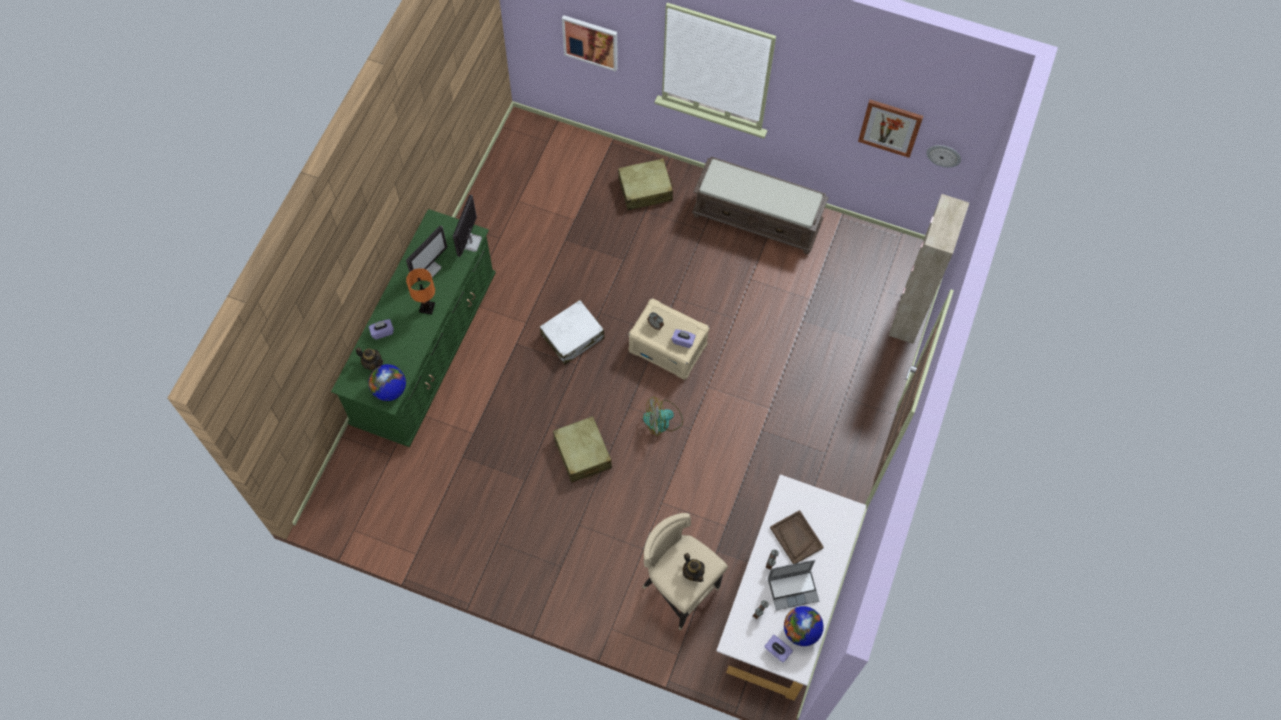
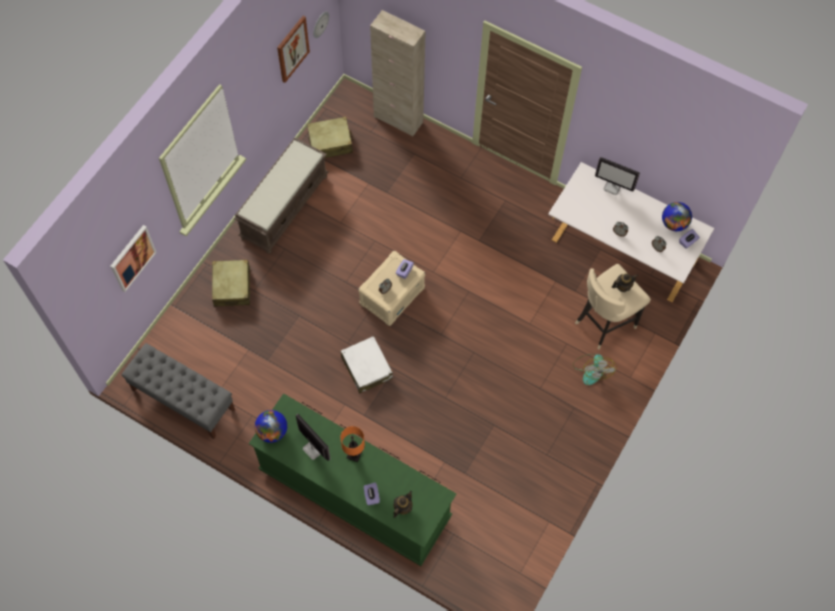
camera: 80 degrees left, 0 degrees up
(390, 390) = (431, 495): globe -> globe (272, 431)
(470, 243) = (294, 410): monitor -> monitor (613, 187)
(507, 173) = (183, 399): none -> grey bench
(582, 453) = (477, 376): beige suitcase -> beige suitcase (330, 143)
(662, 421) = (458, 310): fan -> fan (592, 370)
(793, 589) = (641, 222): laptop -> none
(796, 538) = (601, 212): brown tray -> none

